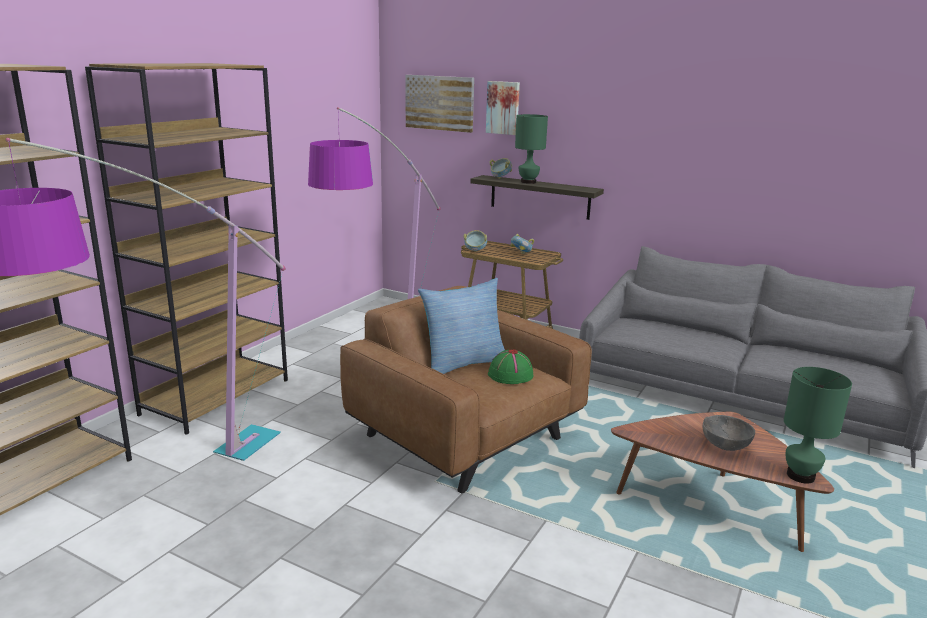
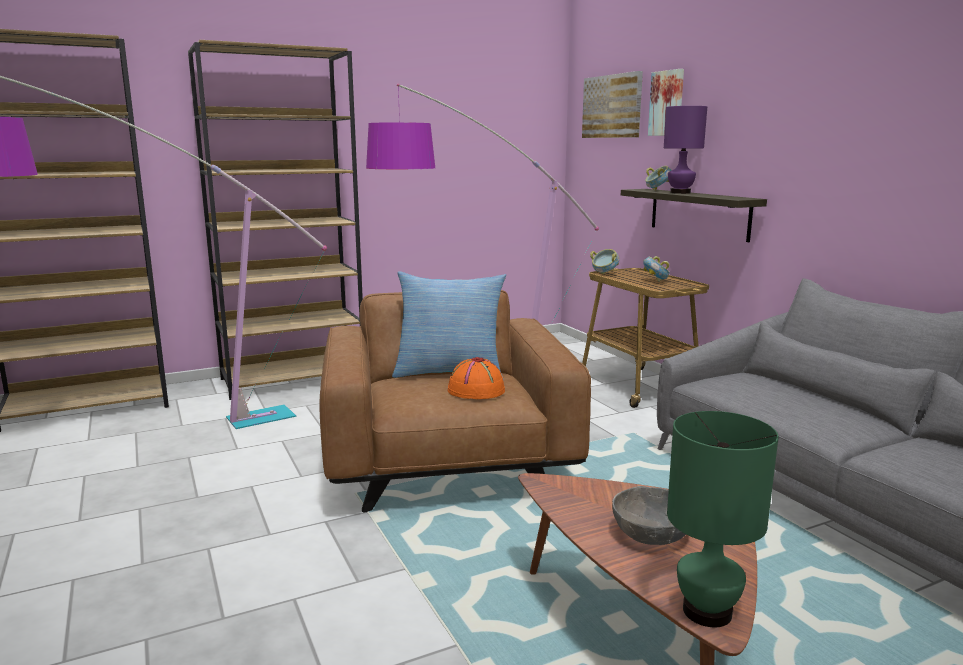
camera: 35 degrees right, 5 degrees down
(510, 375) = (475, 390): green hat -> orange hat
(528, 182) = (679, 192): green table lamp -> purple table lamp

